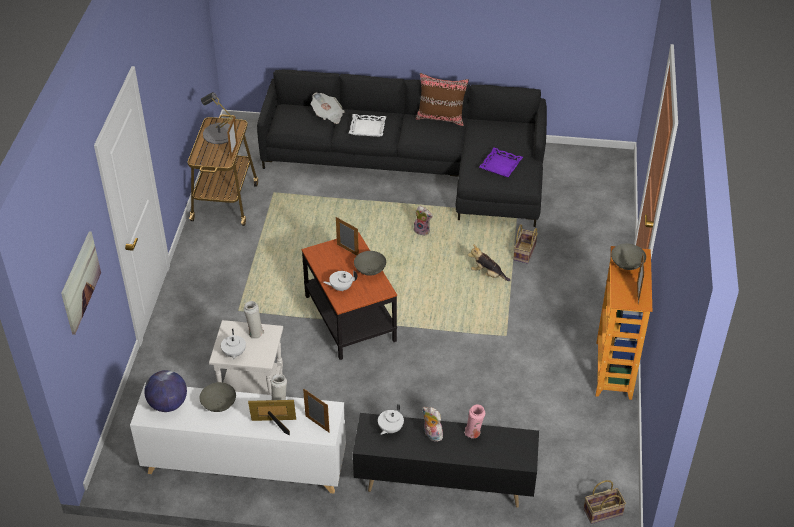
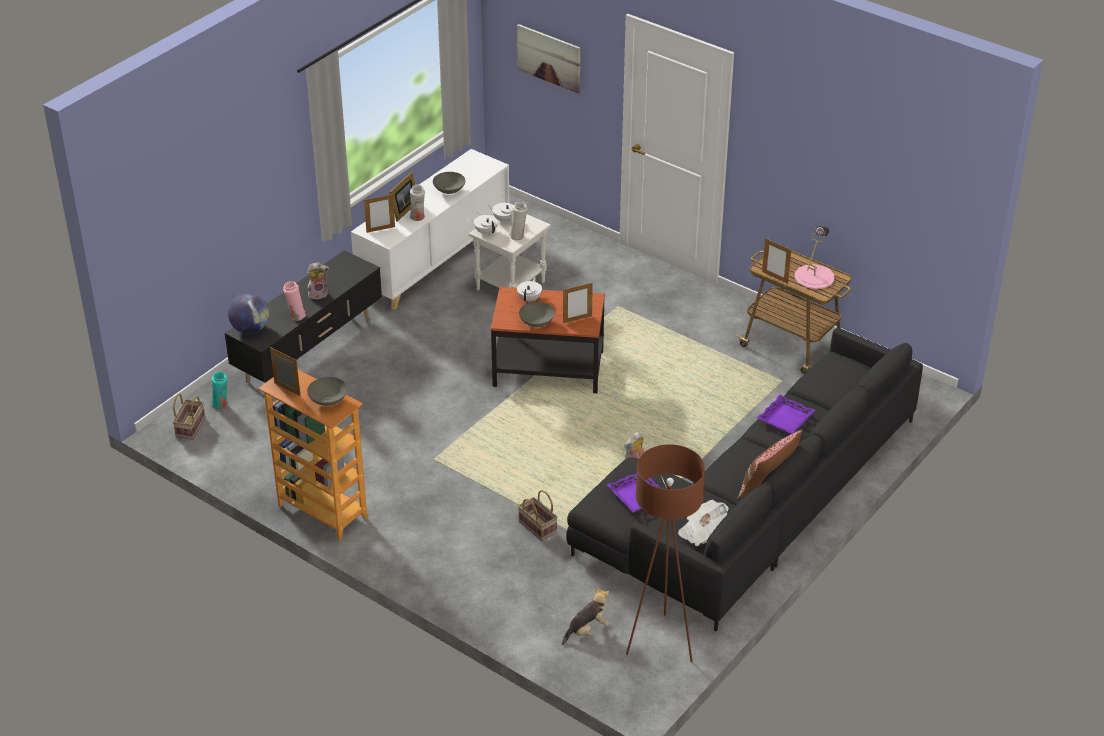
camera: 120 degrees right, 5 degrees down
(168, 404) = (474, 169): globe -> globe (250, 329)
(219, 133) = (814, 277): grey table lamp -> pink table lamp
(328, 115) = (835, 399): newspaper -> newspaper (702, 532)
(367, 128) = (785, 418): white tray -> purple tray
(390, 428) = (347, 276): white teapot -> white teapot (486, 231)
(487, 274) = (528, 484): plush toy -> plush toy (587, 630)
(558, 507) = (221, 405): none -> turquoise vase
(569, 163) = (661, 643): none -> brown floor lamp

